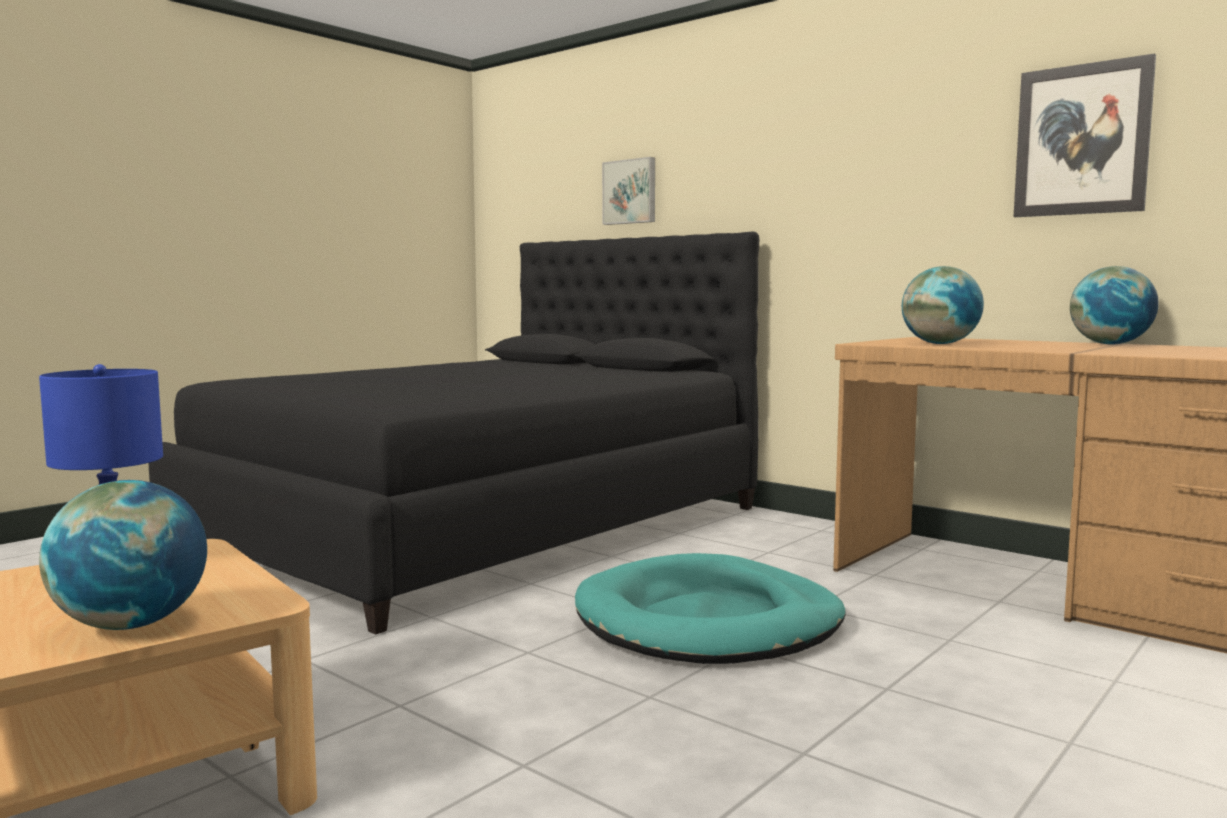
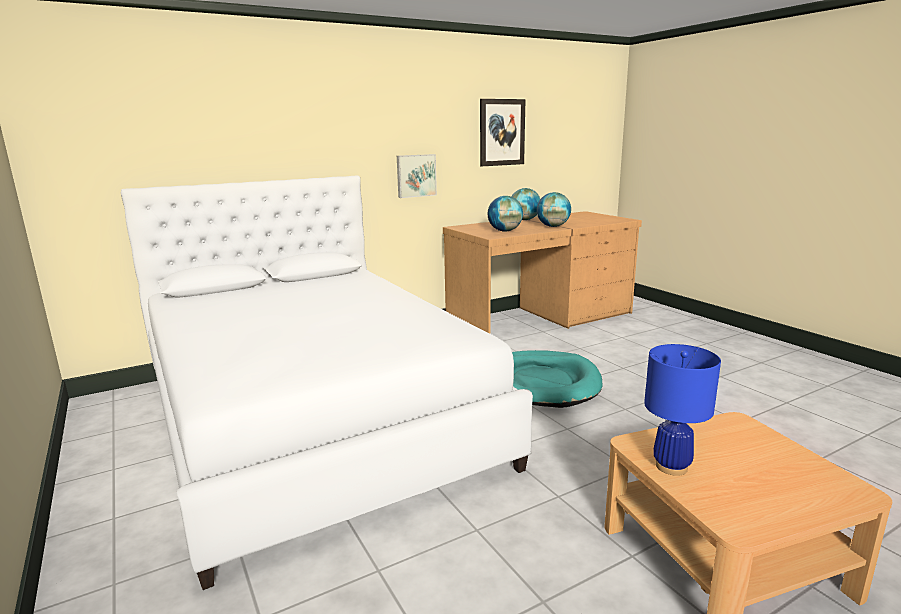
camera: 70 degrees left, 10 degrees up
(131, 625) = (776, 450): globe -> globe (553, 226)
(481, 525) = (314, 418): black bed -> white bed
(630, 192) = (236, 144): picture -> picture (415, 175)

